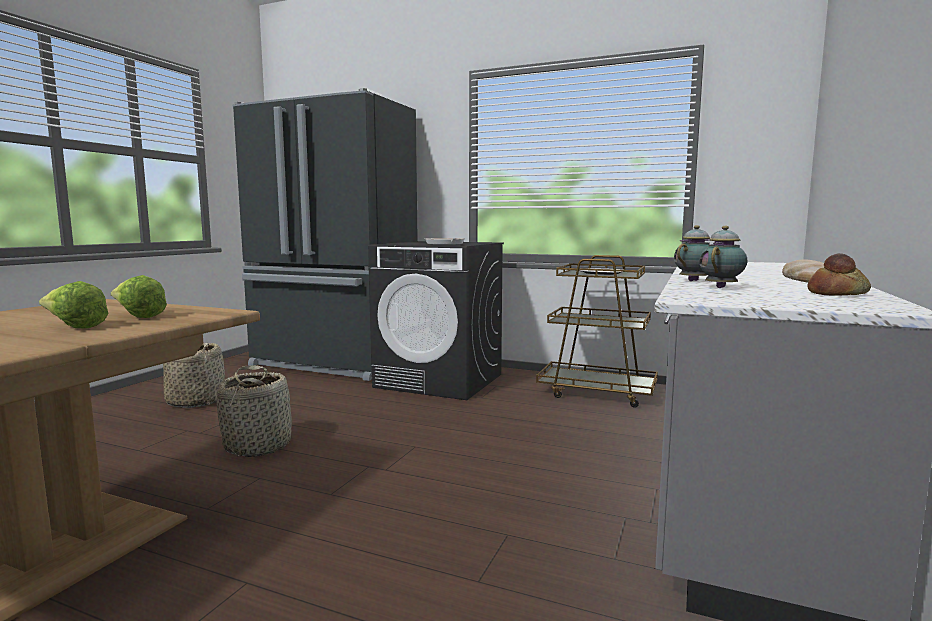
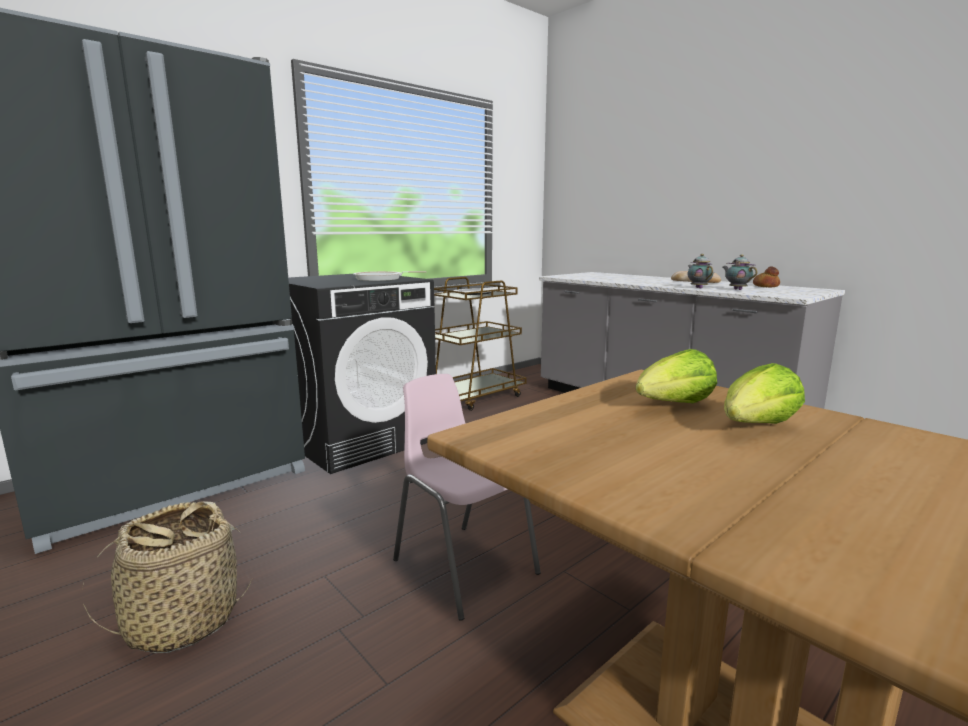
camera: 65 degrees left, 5 degrees up
(258, 446) = (463, 566): basket -> pink chair

